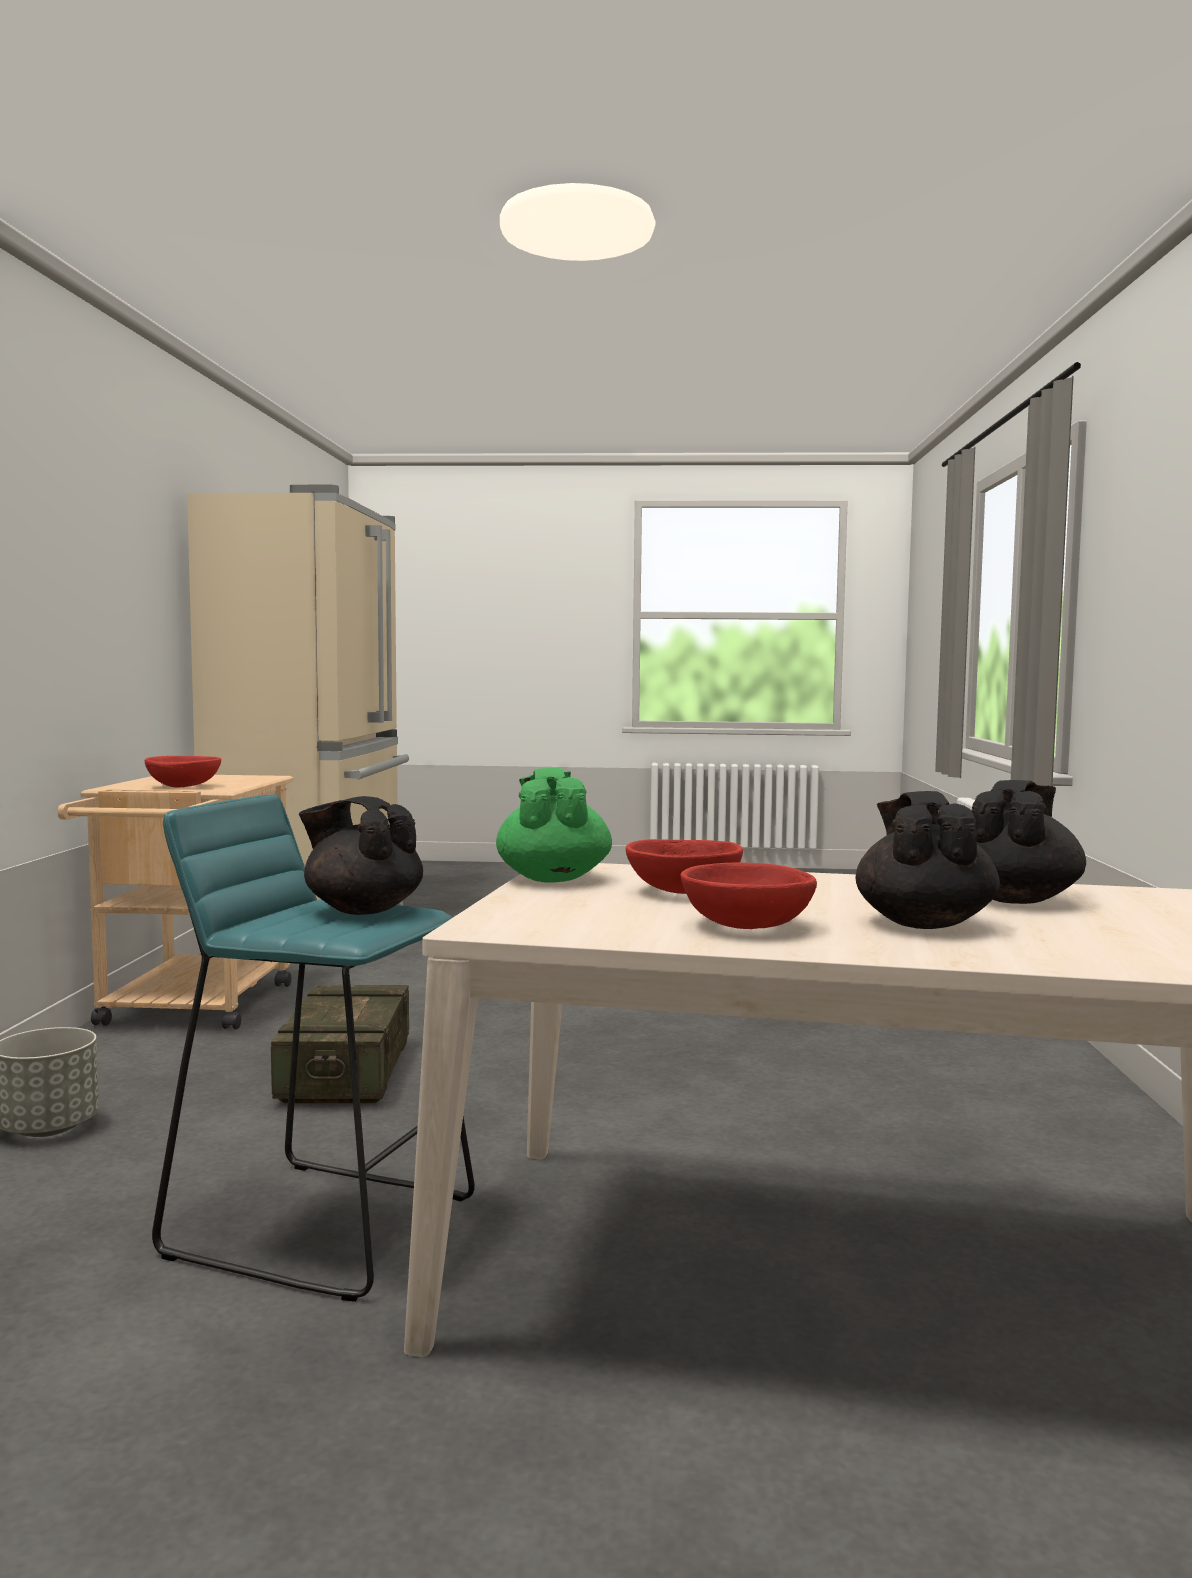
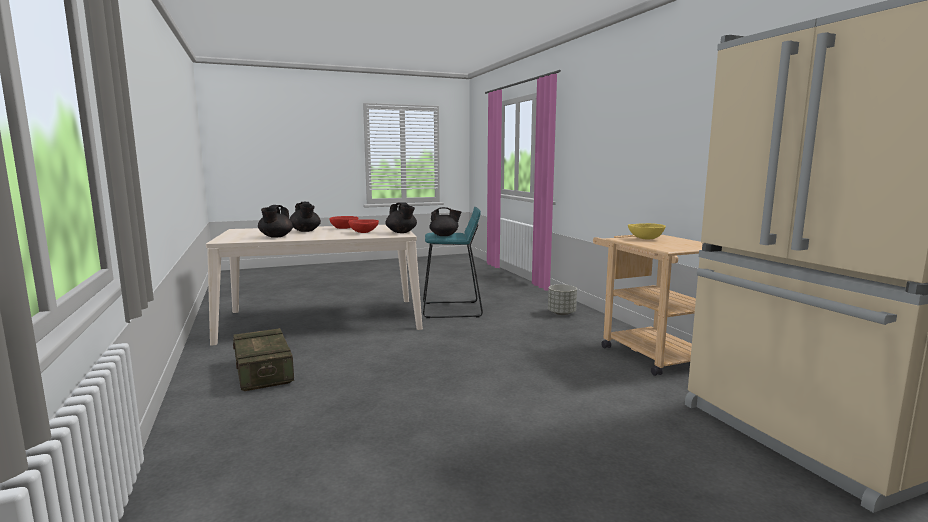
camera: 155 degrees right, 5 degrees up
(183, 787) = (645, 239): red bowl -> yellow bowl
(346, 1072) = (520, 340): crate -> crate (263, 372)
(553, 878) = (401, 232): green teapot -> black teapot

